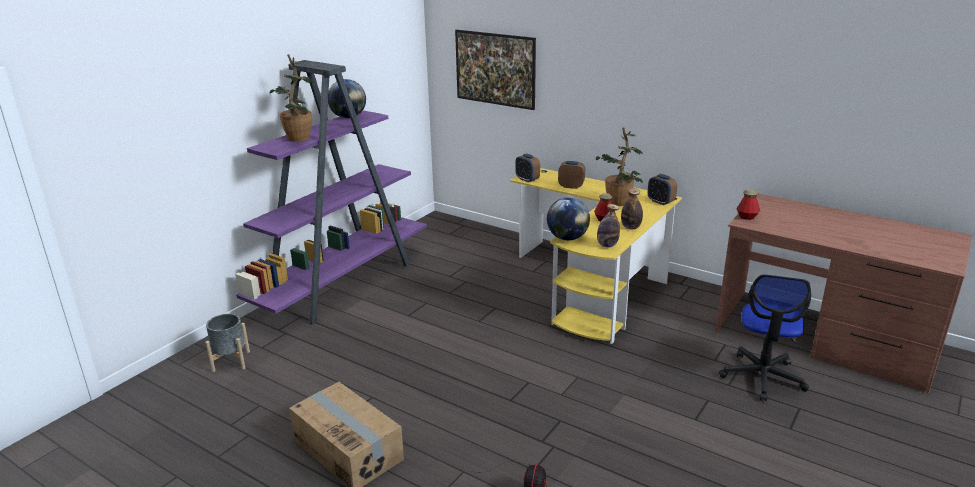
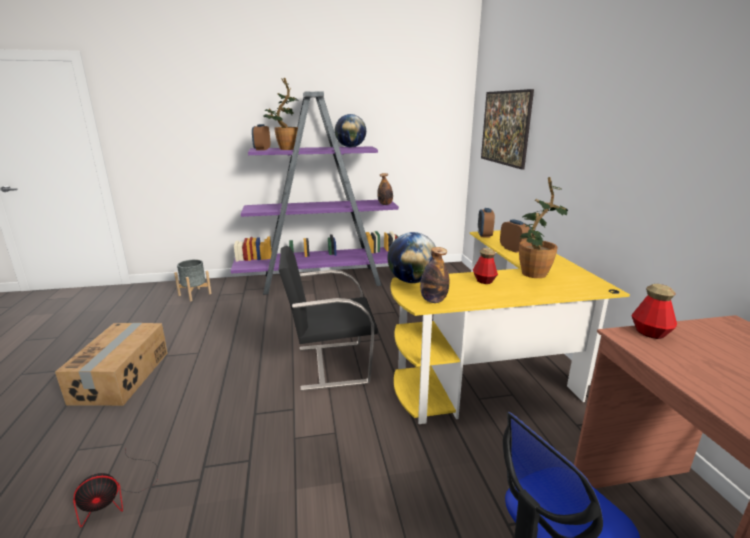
camera: 45 degrees right, 5 degrees down
(495, 343) = (330, 364): none -> black chair
(630, 227) = (496, 296): bottle -> bottle (385, 204)
(660, 202) = (588, 289): alarm clock -> alarm clock (262, 149)

